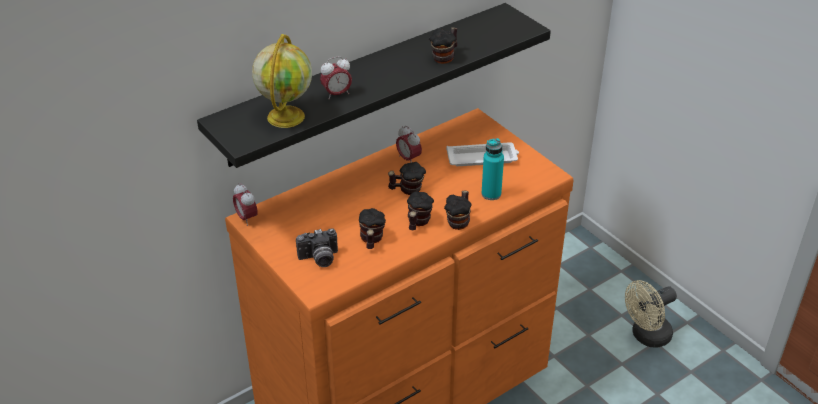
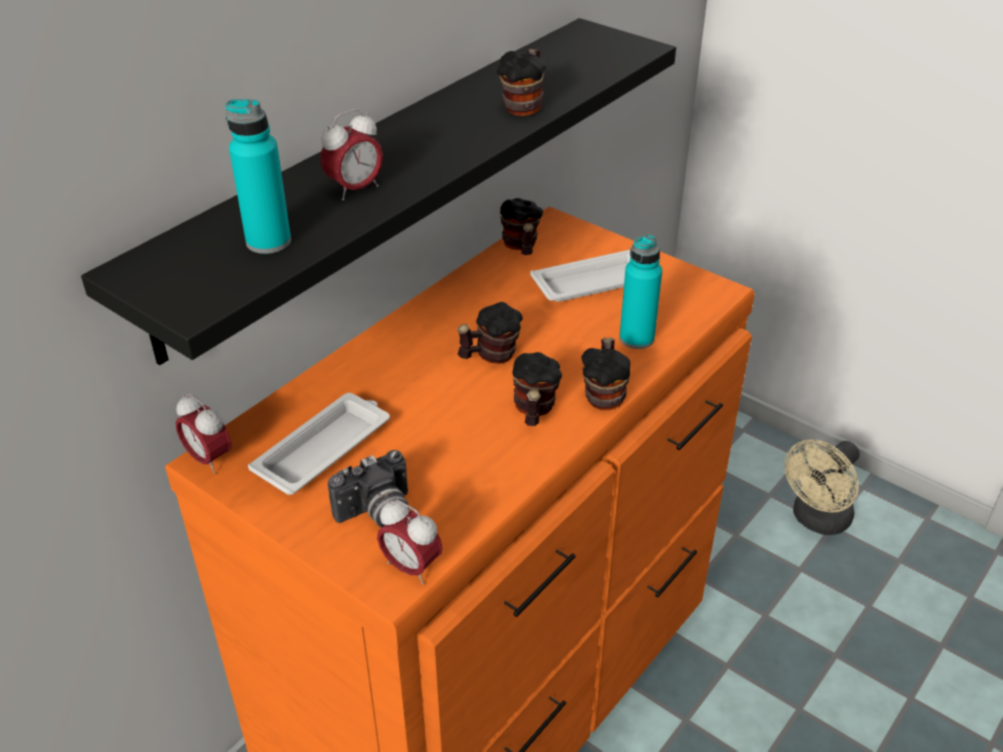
camera: 15 degrees left, 0 degrees up
(286, 116) = (268, 242): globe -> turquoise bottle
(304, 223) = (324, 449): none -> white tray
(371, 240) = (463, 459): mug -> mug (521, 247)
(408, 159) = (471, 303): alarm clock -> alarm clock (411, 567)

